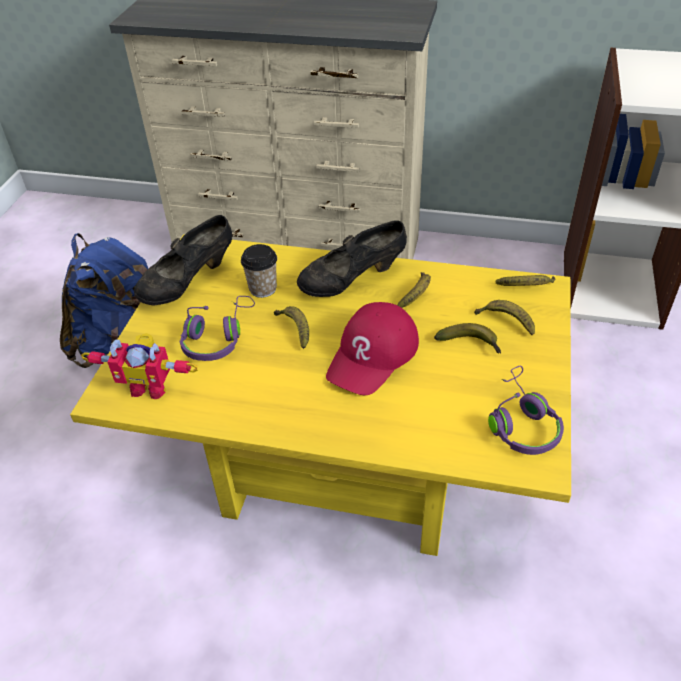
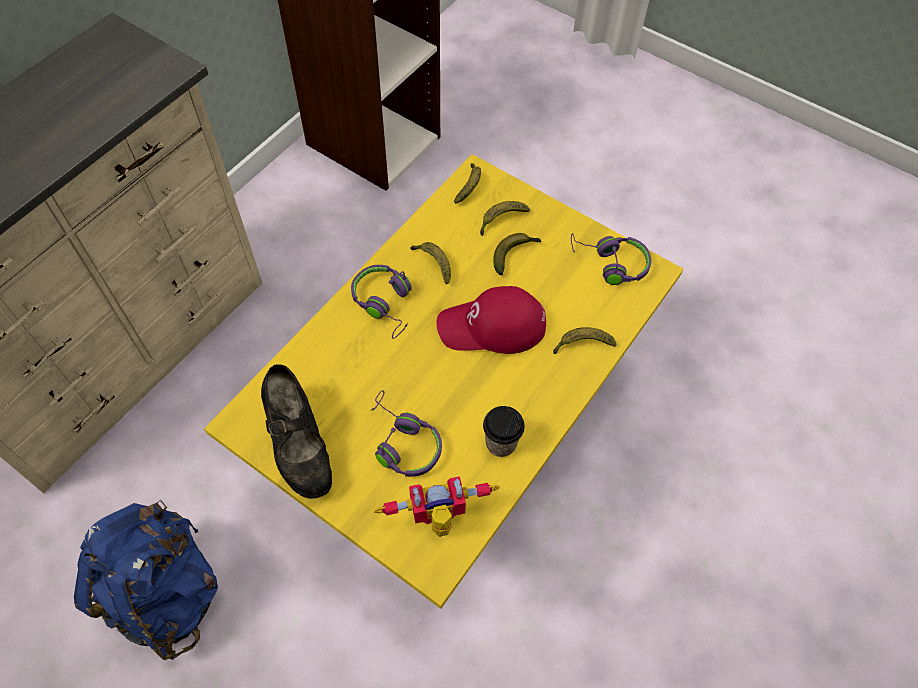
camera: 70 degrees left, 15 degrees up
(150, 385) = (439, 520): toy robot -> toy robot turned 135 degrees counterclockwise
(263, 289) = (351, 380): cup -> cup (501, 443)
(295, 329) = (427, 373): banana -> banana (582, 345)
(352, 281) = (385, 304): black shoe -> purple headphones
(373, 355) = (492, 326): red cap -> red cap turned 120 degrees clockwise

